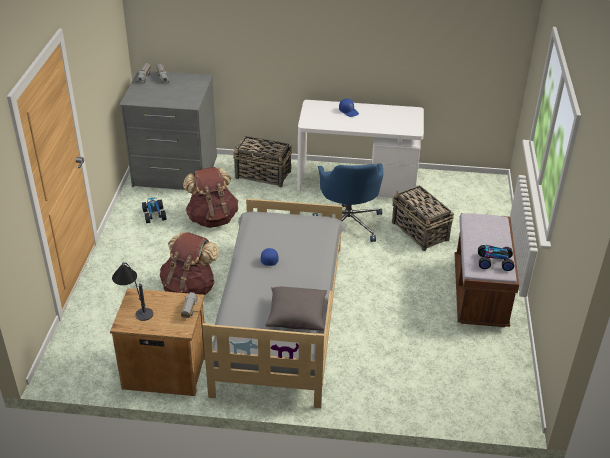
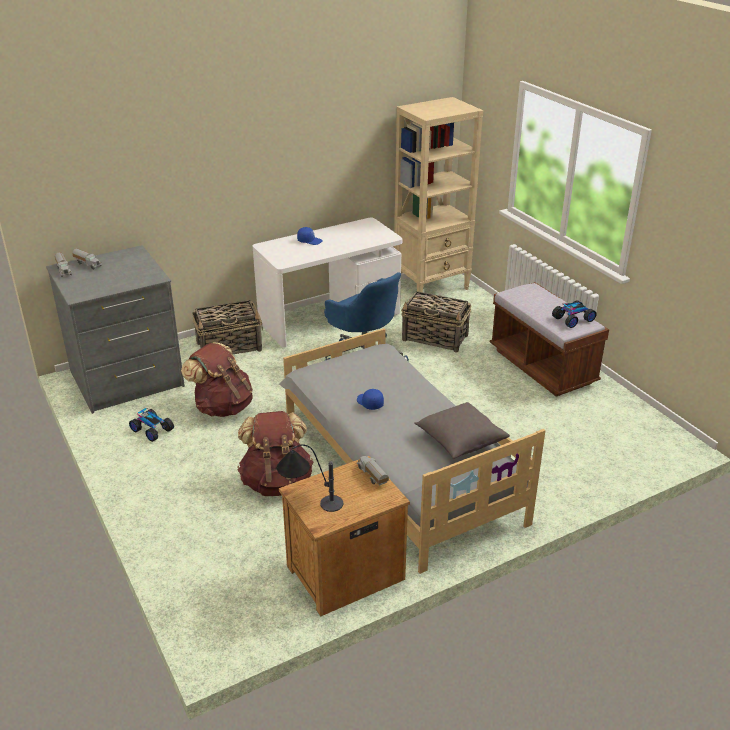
camera: 35 degrees left, 5 degrees down
(469, 186) = (432, 286): none -> beige bookcase

